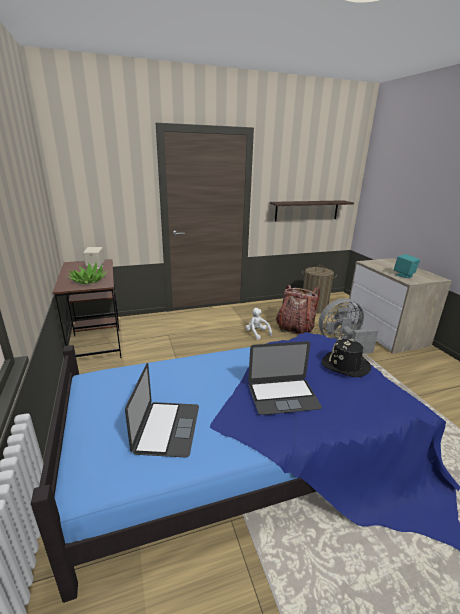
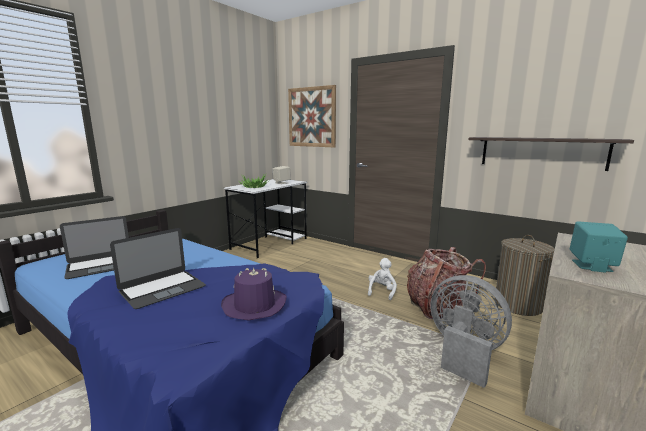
camera: 55 degrees right, 10 degrees down
(96, 339) = (270, 243): brown desk -> white desk
(106, 184) = (312, 117): none -> picture
(283, 396) = (162, 288): laptop -> laptop turned 90 degrees counterclockwise
(345, 365) = (254, 305): black hat -> purple hat

